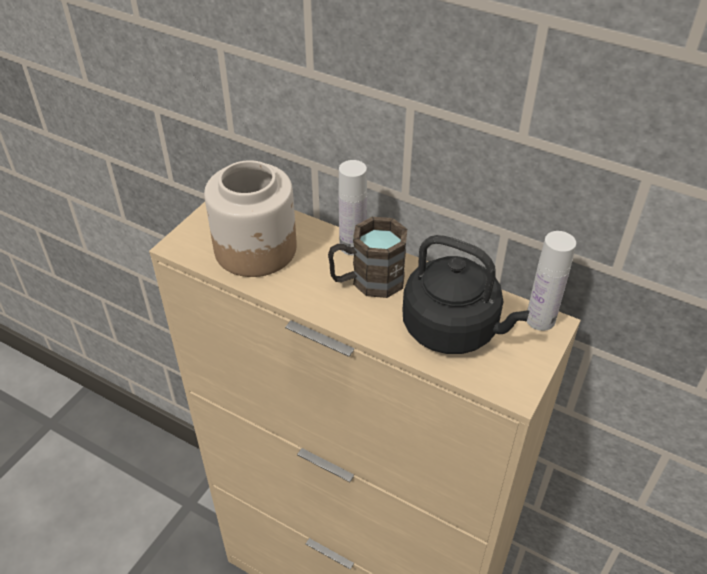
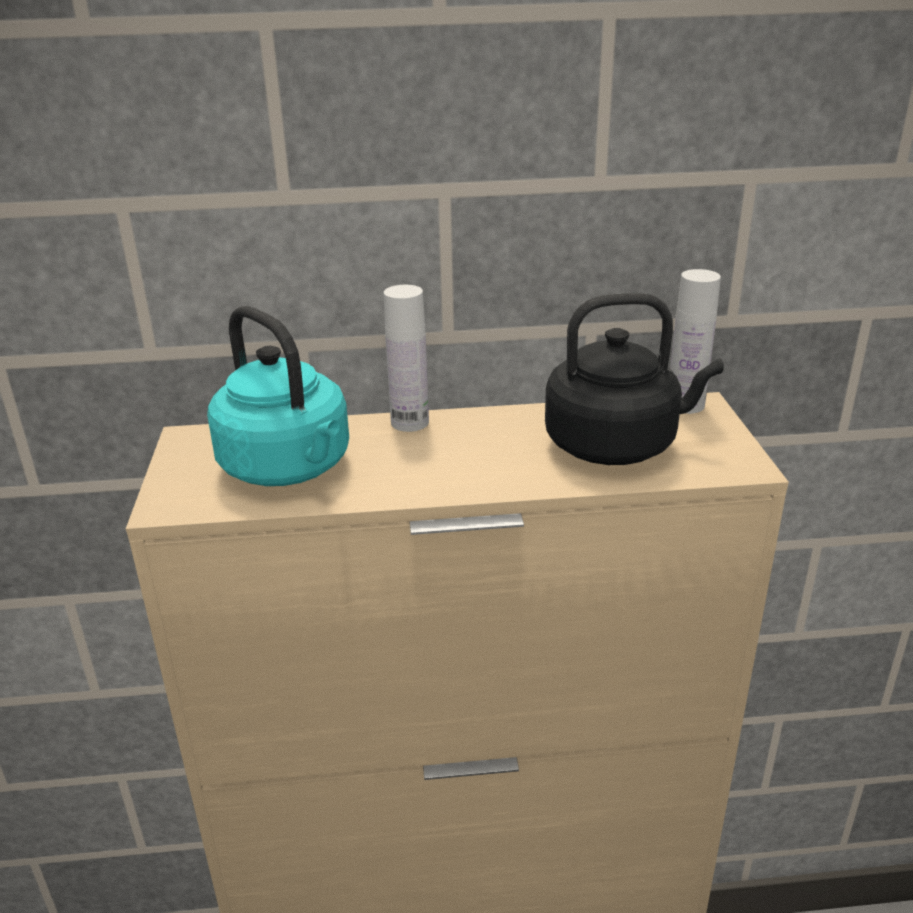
camera: 35 degrees left, 15 degrees down
(256, 249) = (289, 468): jar -> turquoise kettle
(367, 281) = (468, 444): brown mug -> none

